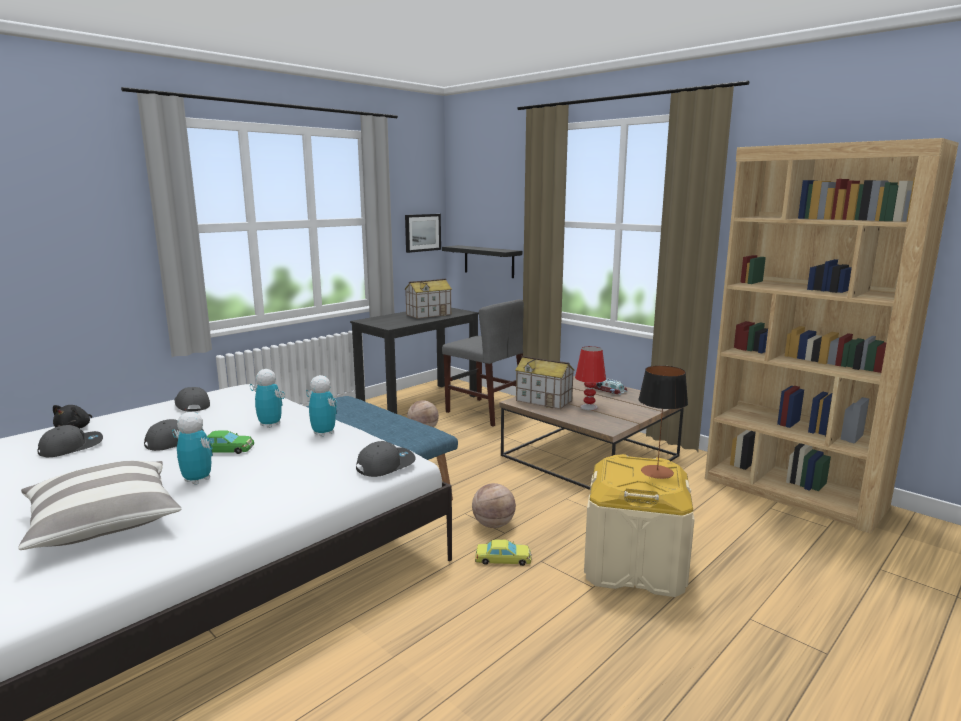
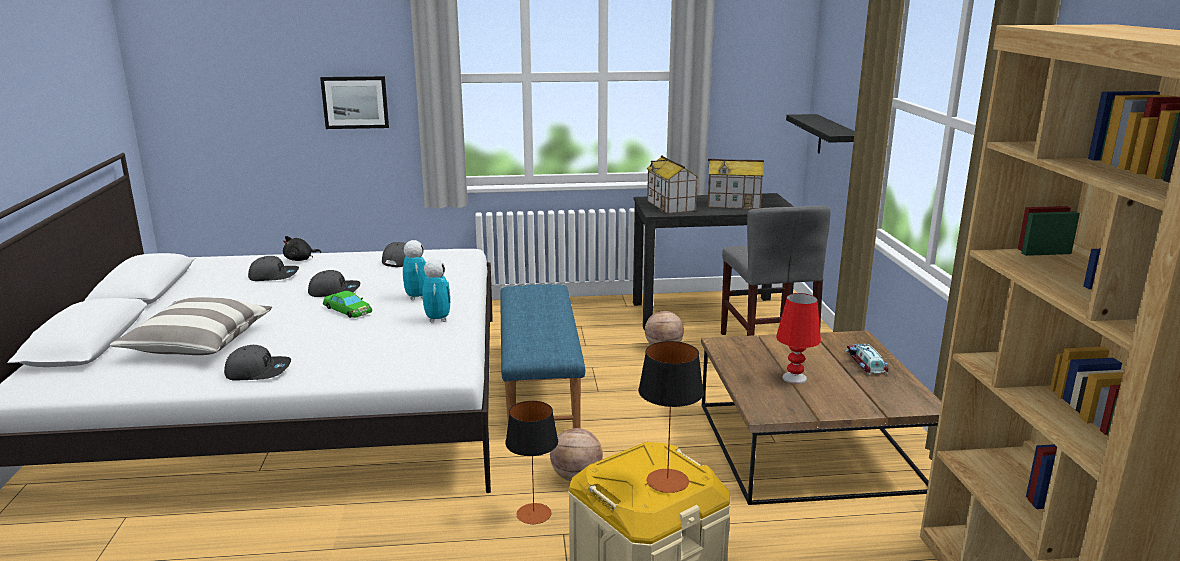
camera: 40 degrees right, 5 degrees up
(197, 480) = (291, 331): toy robot -> none
(385, 465) = (424, 368): grey cap -> grey cap (258, 371)
(422, 232) = (768, 93): picture -> picture (355, 102)
(503, 558) = (533, 514): yellow toy car -> table lamp
(544, 400) = (755, 352): toy house -> toy house (671, 206)

